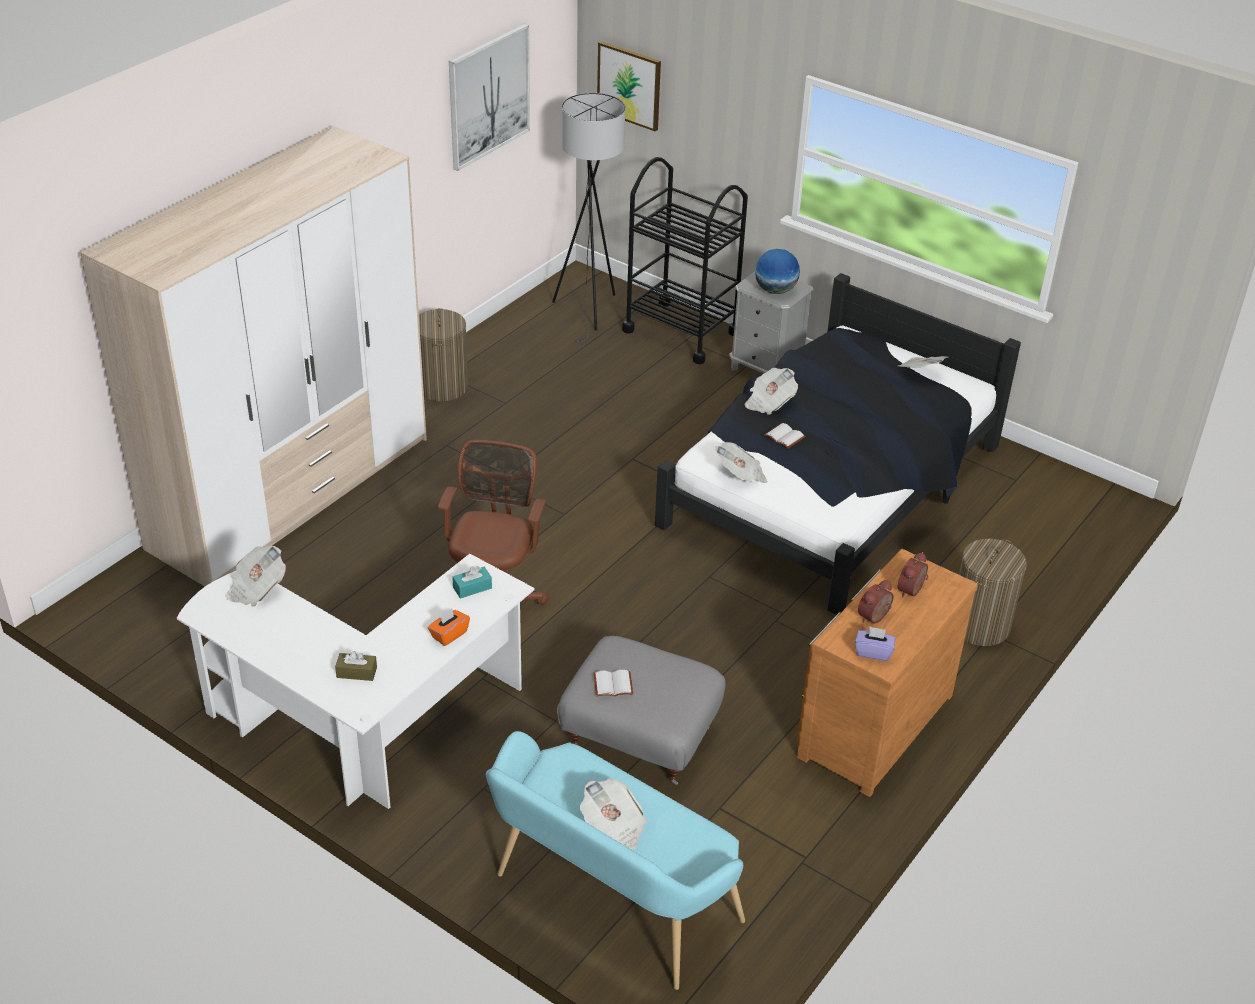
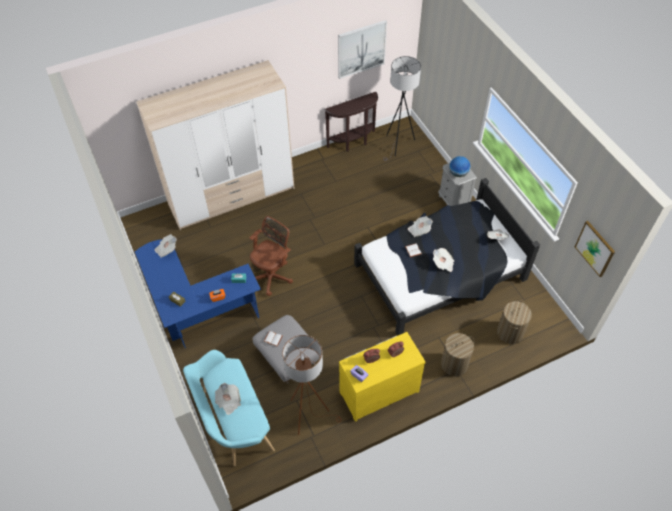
camera: 30 degrees right, 15 degrees up
(362, 728) = (195, 310): white desk -> blue desk
(442, 387) = (316, 164): laundry basket -> laundry basket (510, 332)
(494, 331) = (353, 143): none -> brown console table
(629, 85) = (433, 55): picture -> picture (595, 248)
(681, 332) = (430, 169): black cart -> none
(741, 475) = (383, 262): newspaper -> newspaper (443, 264)
(766, 821) = (309, 414): none -> brown floor lamp
(871, 724) = (377, 390): brown dresser -> yellow dresser

